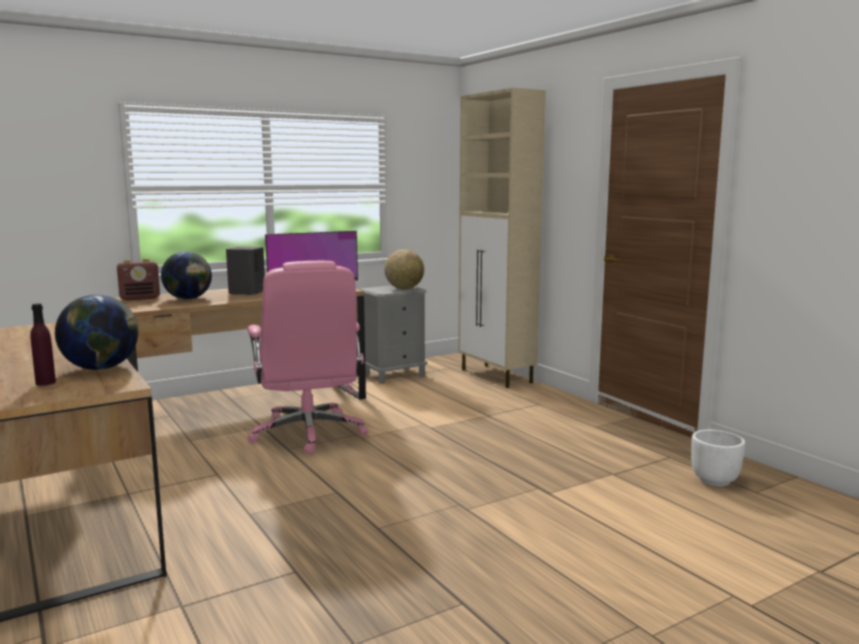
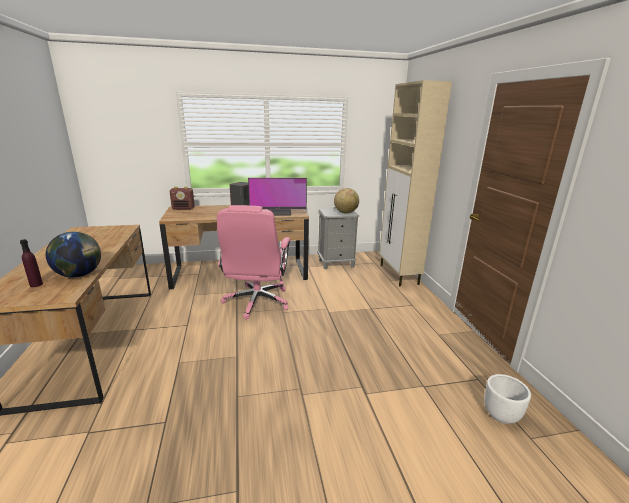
camera: 20 degrees right, 10 degrees up
(188, 299) = (206, 212): globe -> none

